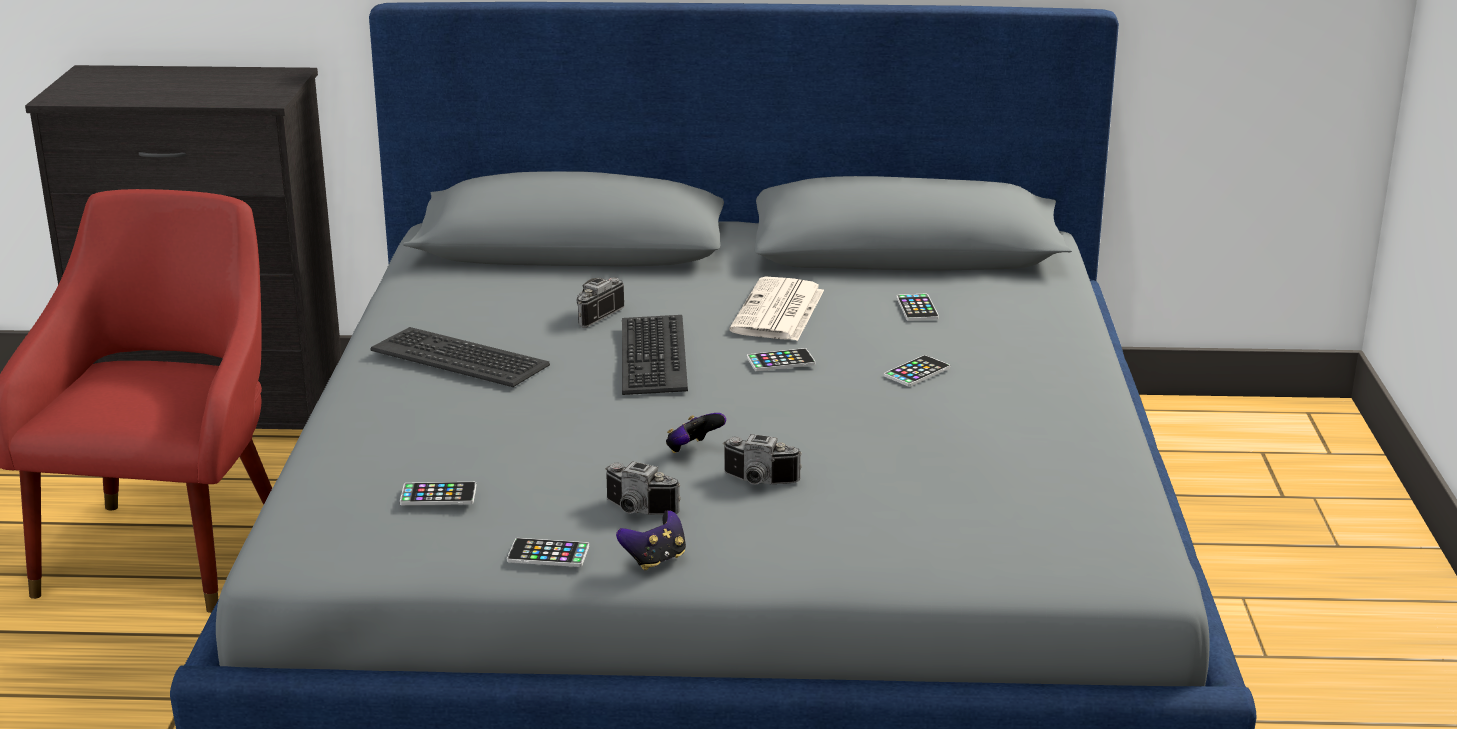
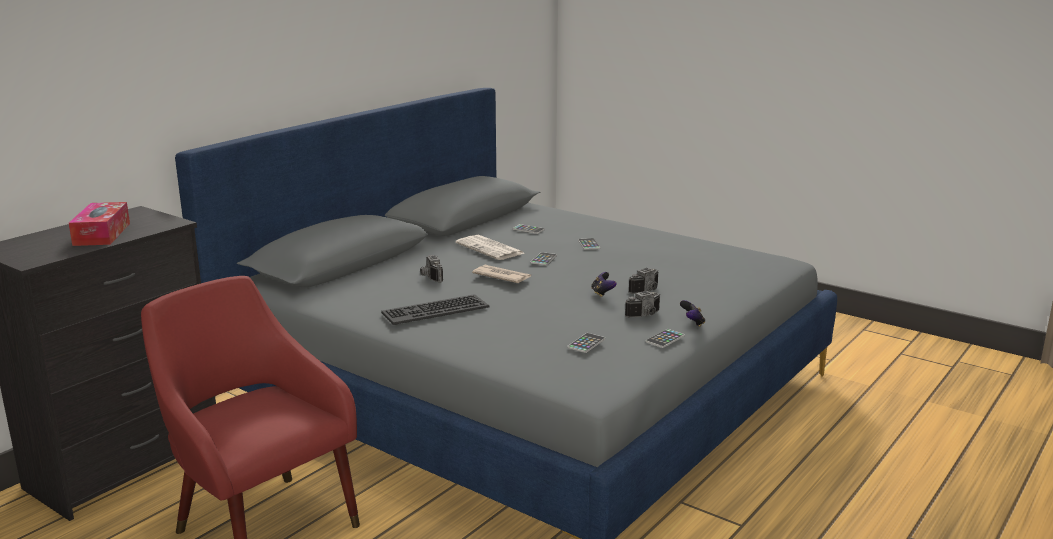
camera: 55 degrees left, 5 degrees down
(184, 89) = (102, 234): none -> tissue box
(651, 356) = (501, 276): keyboard -> newspaper

